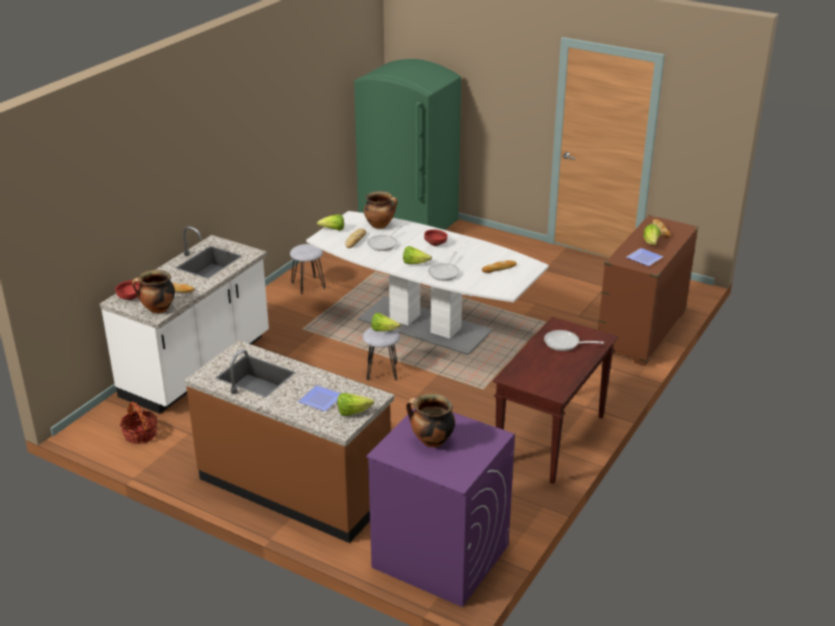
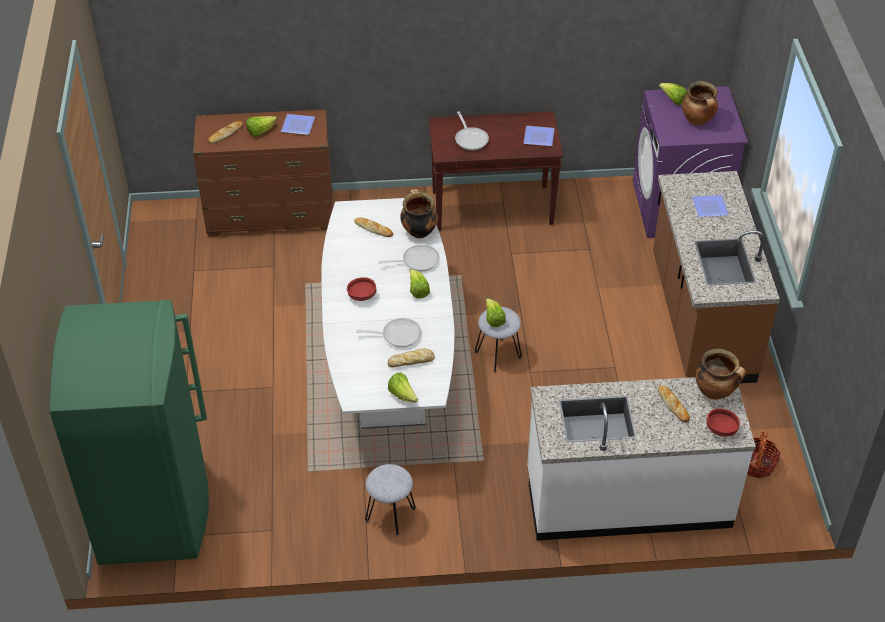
camera: 125 degrees left, 15 degrees up
(353, 412) = (703, 183): lettuce -> lettuce (673, 100)
(380, 225) = (357, 361): cooking pot -> cooking pot (418, 231)
(530, 378) = (539, 138): none -> plate

